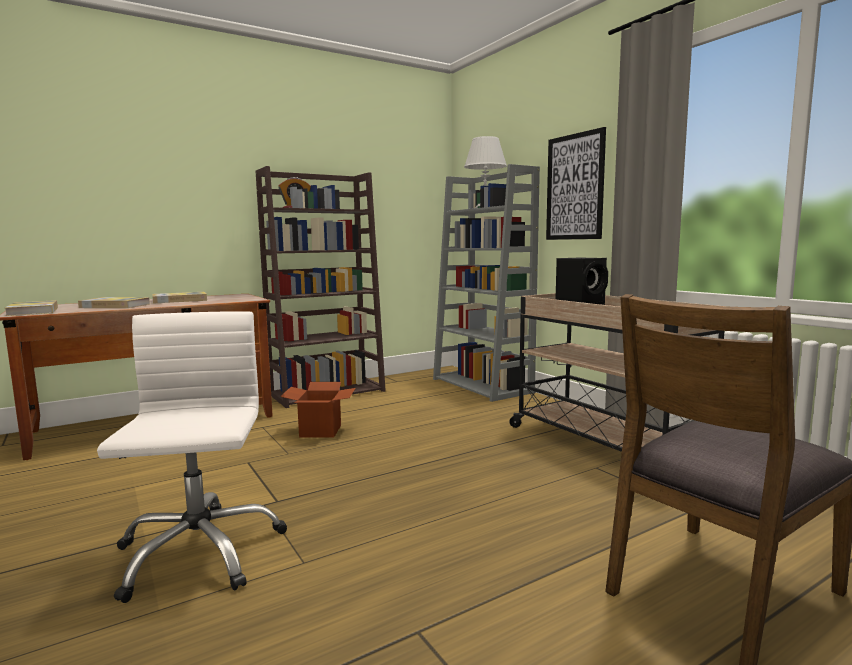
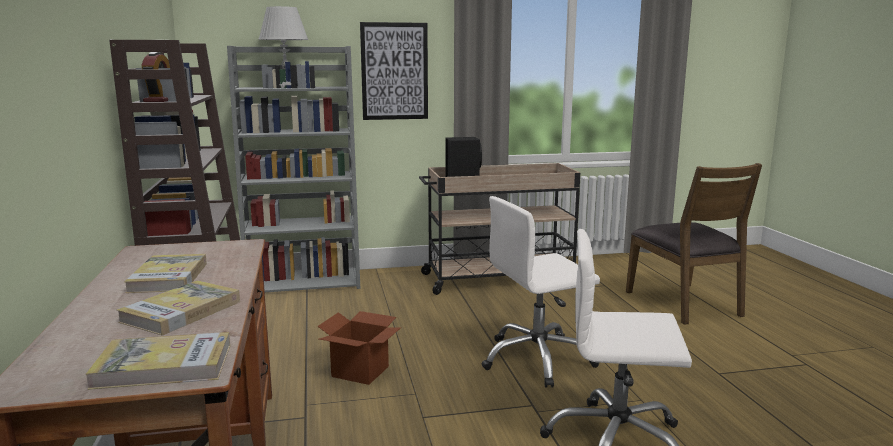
camera: 70 degrees left, 5 degrees up
(384, 491) = (537, 359): none -> white office chair

